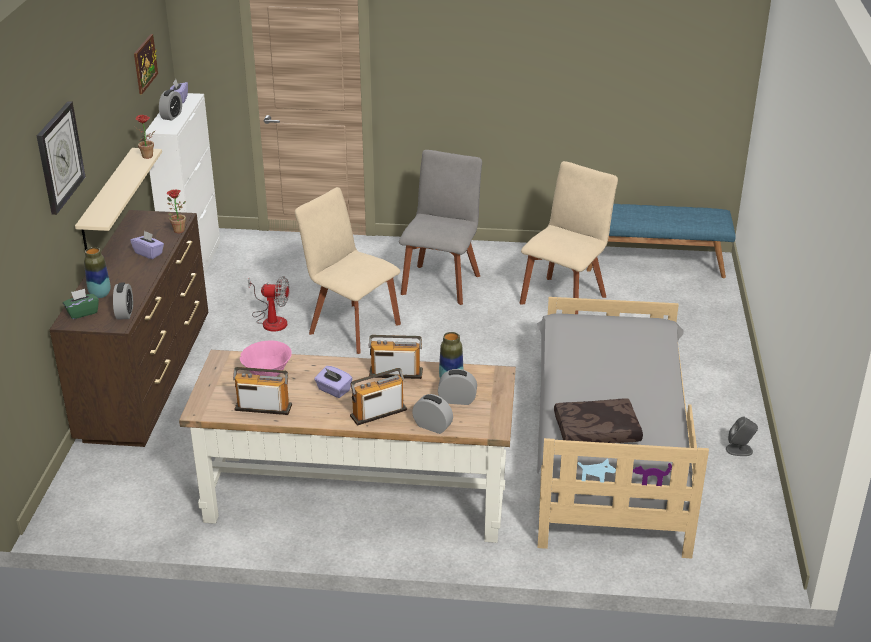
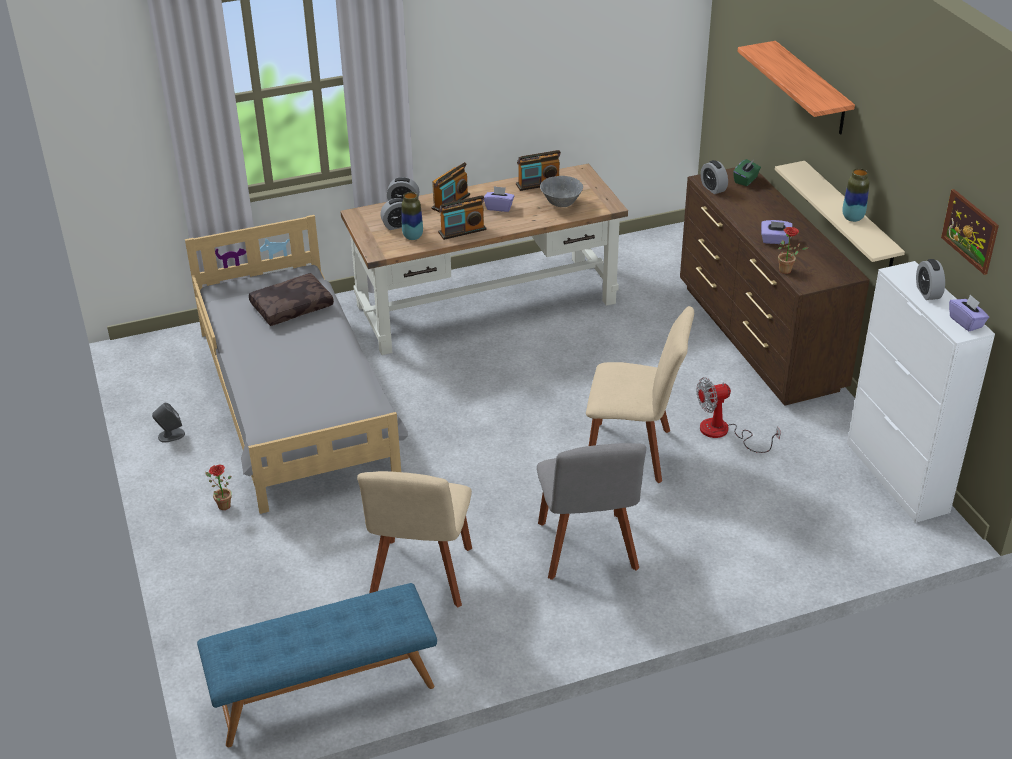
camera: 155 degrees right, 5 degrees up
(59, 157) = (811, 89): wall clock -> shelf
(100, 295) = (756, 196): vase -> vase (852, 218)
(149, 157) = (866, 243): potted plant -> potted plant (221, 505)
(267, 375) = (561, 204): pink bowl -> grey bowl

